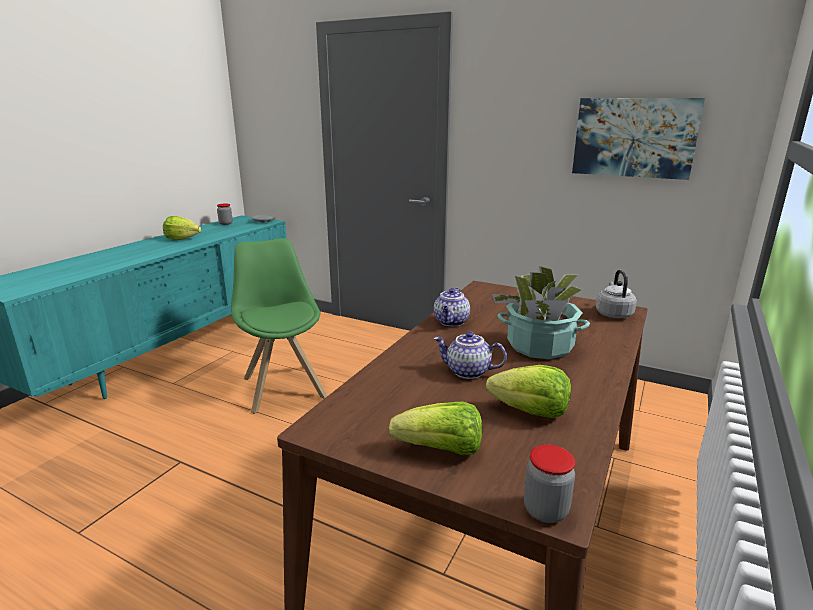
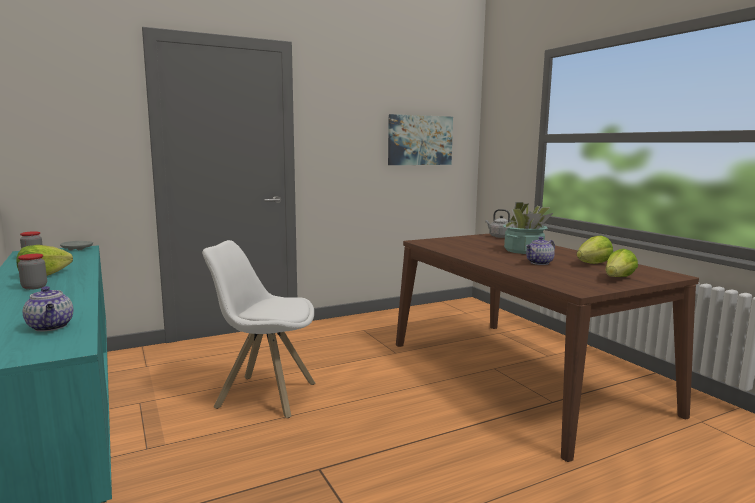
camera: 55 degrees left, 10 degrees down
(283, 387) = (265, 395): green chair -> white chair
(451, 322) = (467, 254): teapot -> teapot (51, 327)
(545, 510) = (674, 276): jar -> jar (34, 287)

